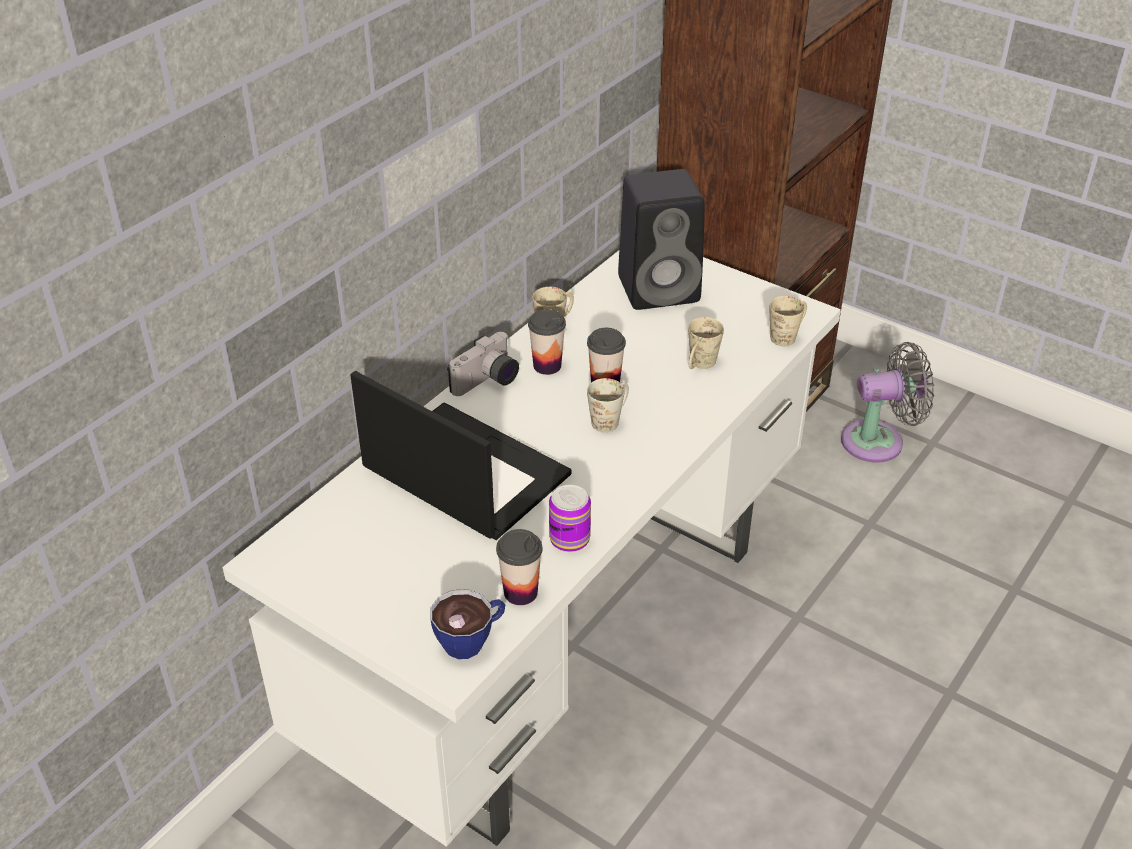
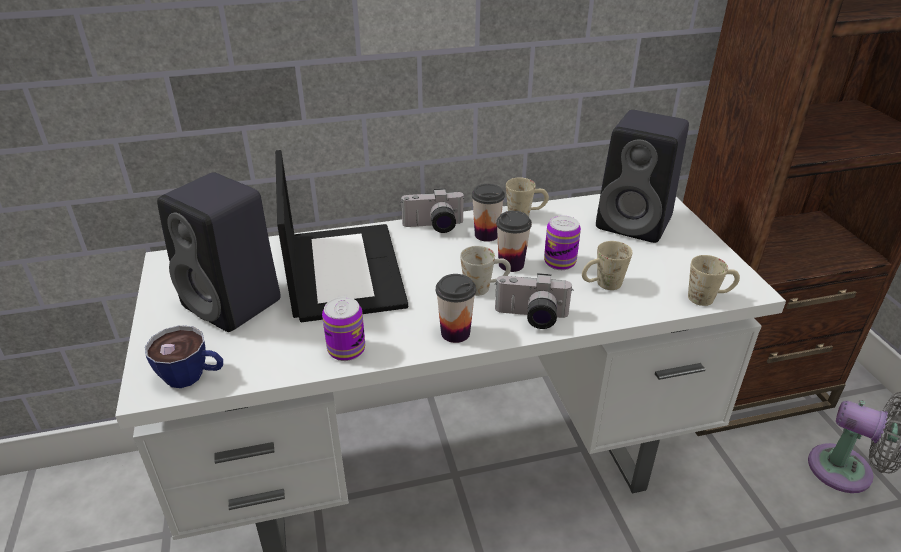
camera: 40 degrees right, 5 degrees down
(408, 560) = (235, 304): none -> black speaker
(520, 592) = (265, 365): cup -> cup (455, 333)
(642, 361) = (559, 262): none -> can
(679, 426) = (531, 318): none -> camera

